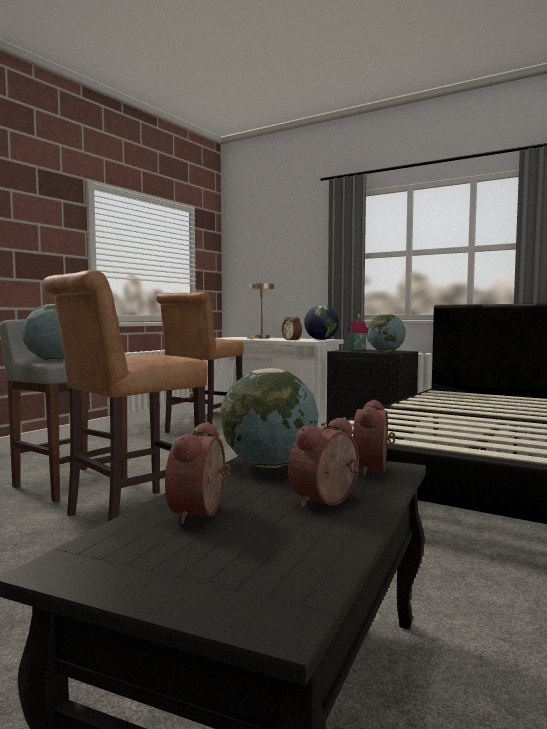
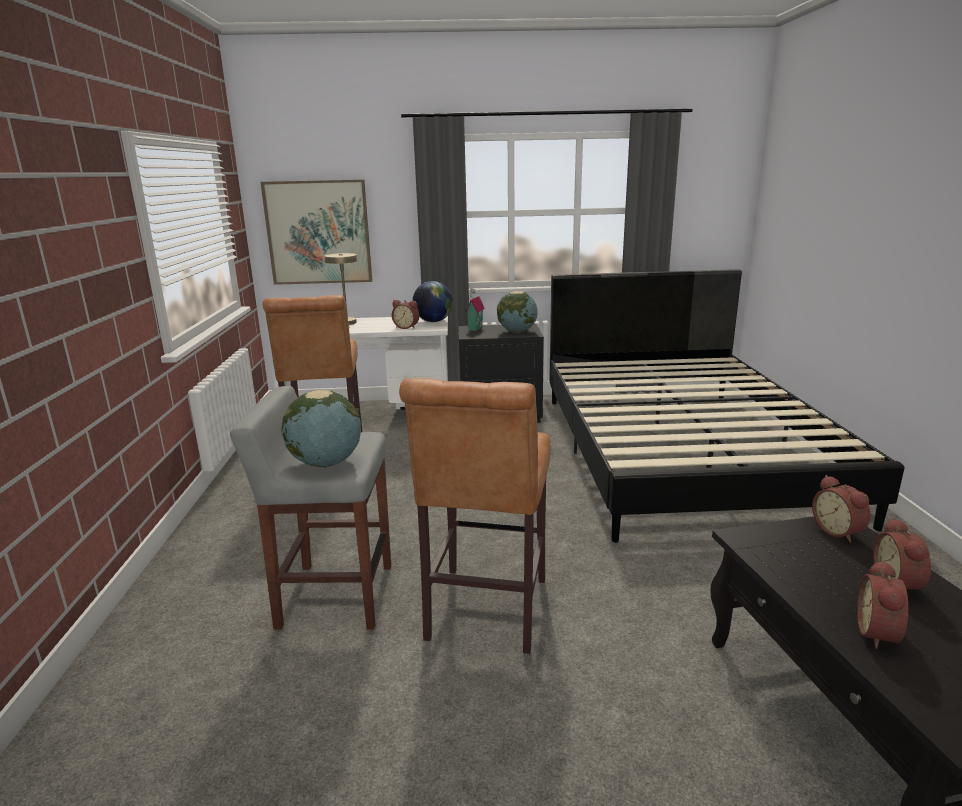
camera: 35 degrees left, 15 degrees up
(202, 513) = (880, 634): alarm clock -> alarm clock turned 45 degrees clockwise
(264, 273) = (318, 232): none -> picture
(269, 465) = (780, 554): globe -> none

